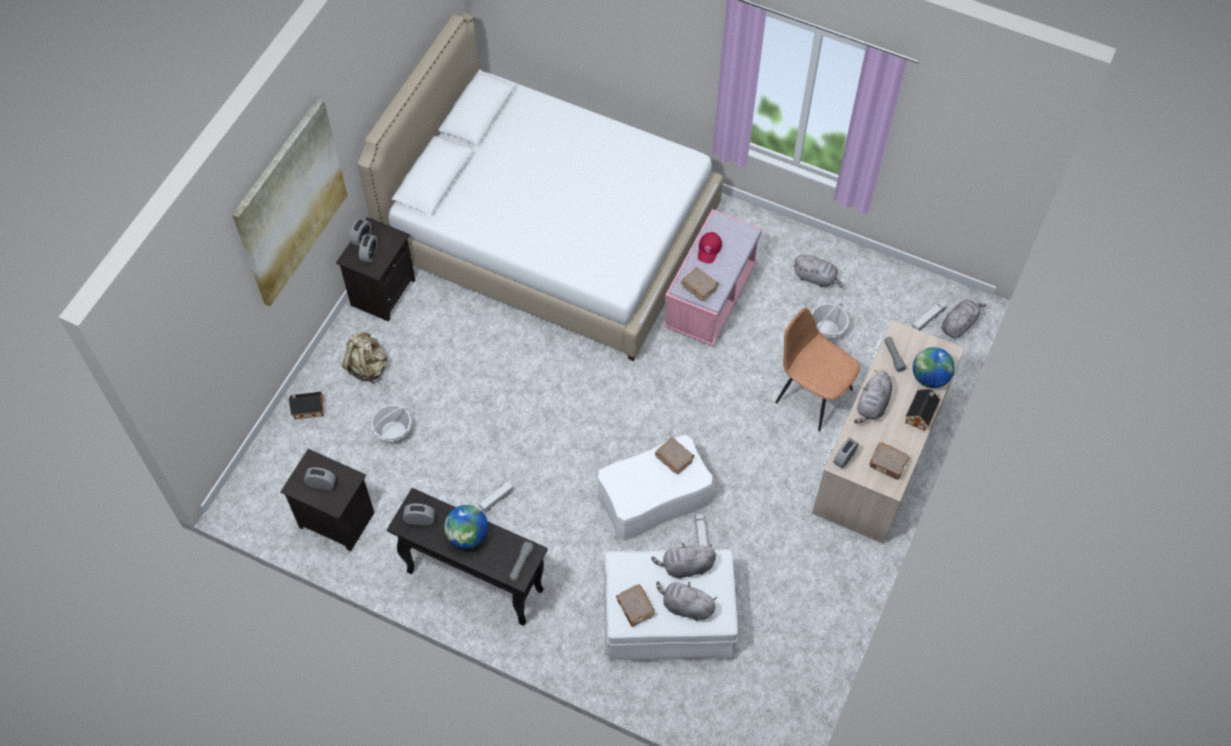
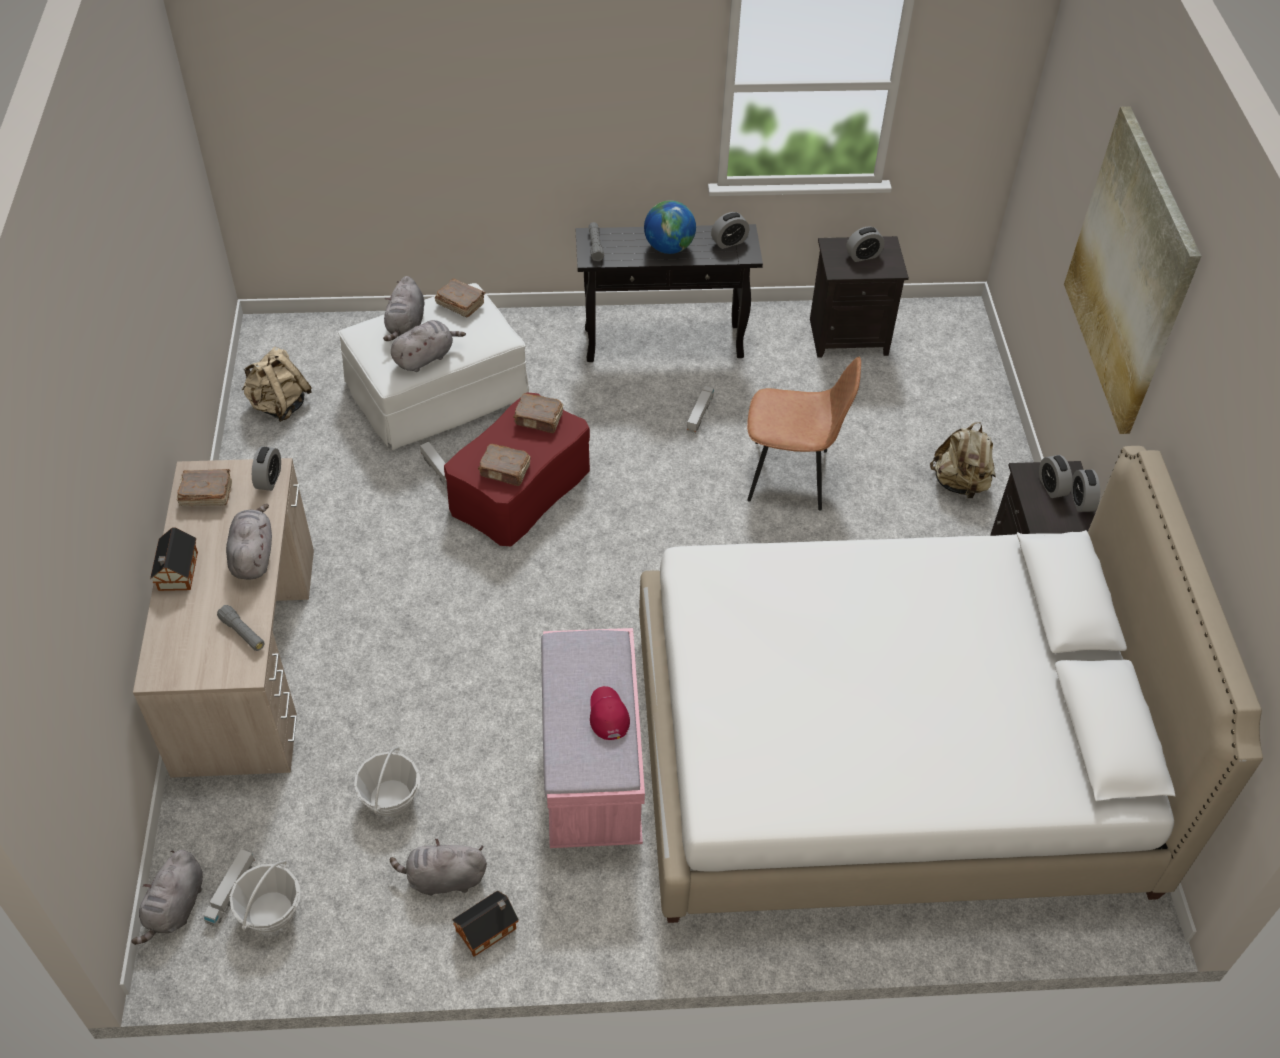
camera: 150 degrees right, 10 degrees down
(307, 409) = (981, 416): toy house -> toy house (488, 929)
(393, 432) = (867, 433): basket -> basket (271, 912)
(653, 497) = (520, 490): white ottoman -> red ottoman
(685, 606) = (406, 325): grey plush toy -> grey plush toy turned 105 degrees clockwise
(698, 287) = (589, 650): brown book -> brown book (539, 419)
(791, 658) = (279, 405): none -> beige backpack
(812, 394) = (373, 694): brown chair -> brown chair (790, 476)
(929, 377) = (178, 625): globe -> none

